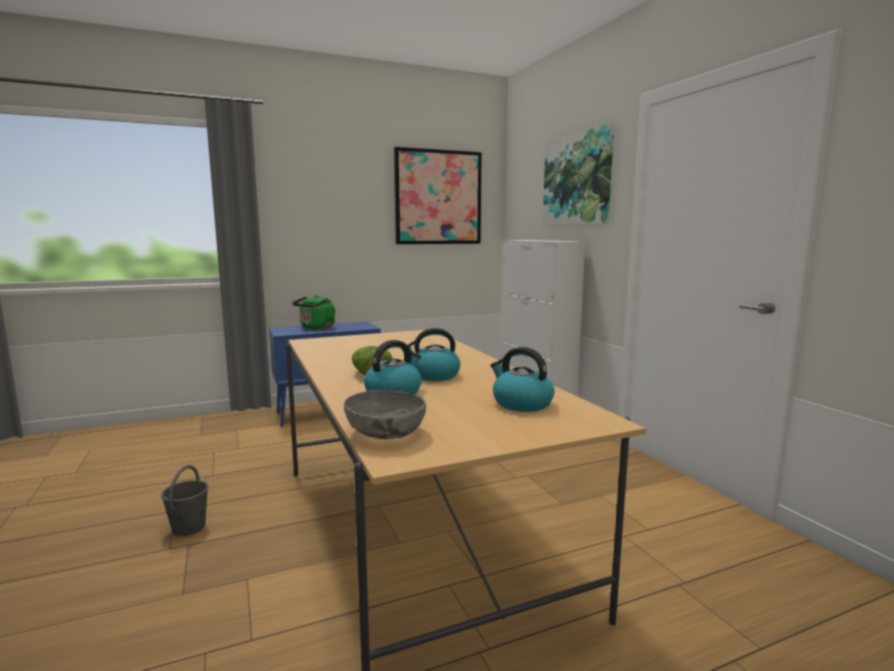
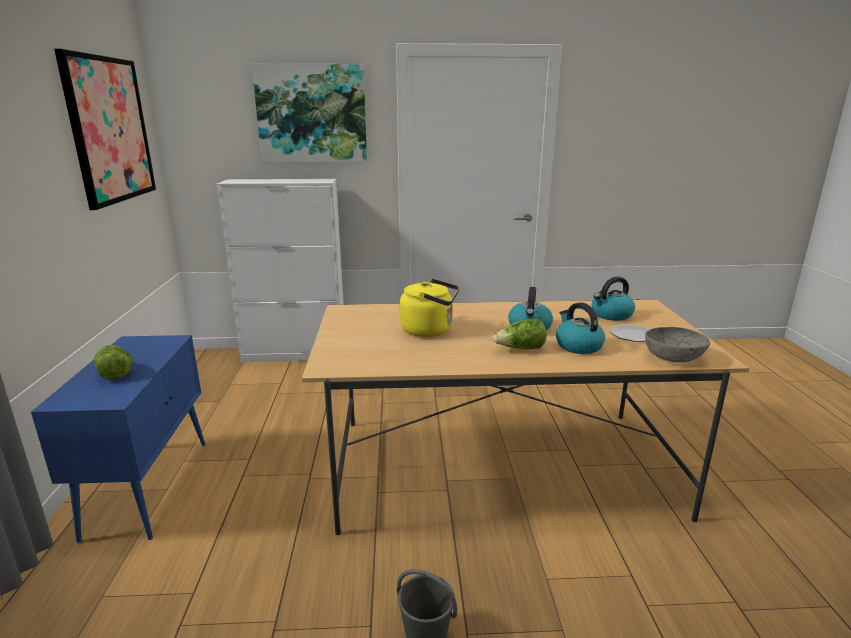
camera: 70 degrees left, 10 degrees up
(316, 328) = (114, 373): green kettle -> lettuce
(396, 352) = (430, 330): none -> yellow kettle
(453, 414) = (632, 335): none -> plate

